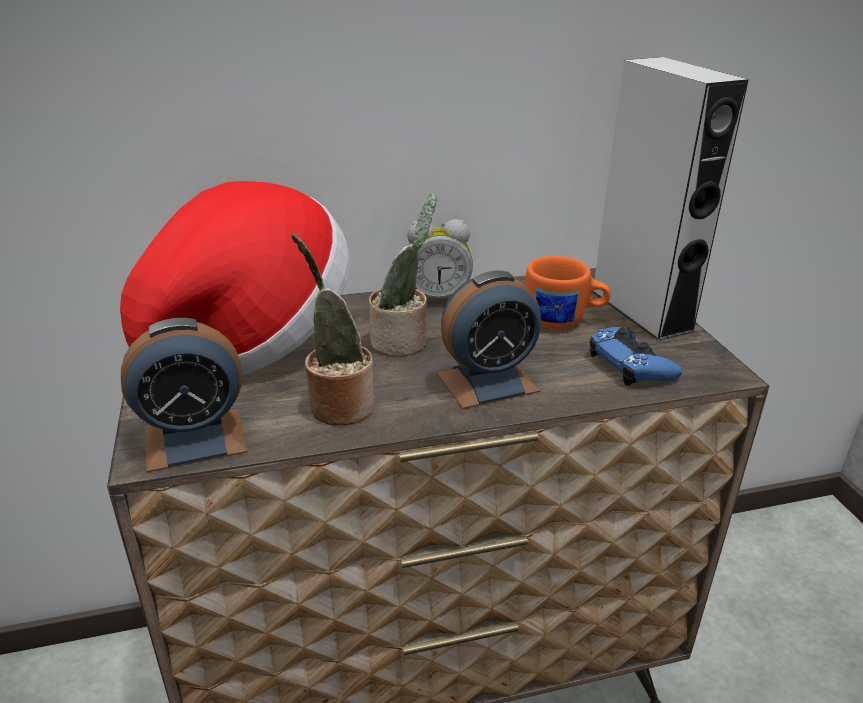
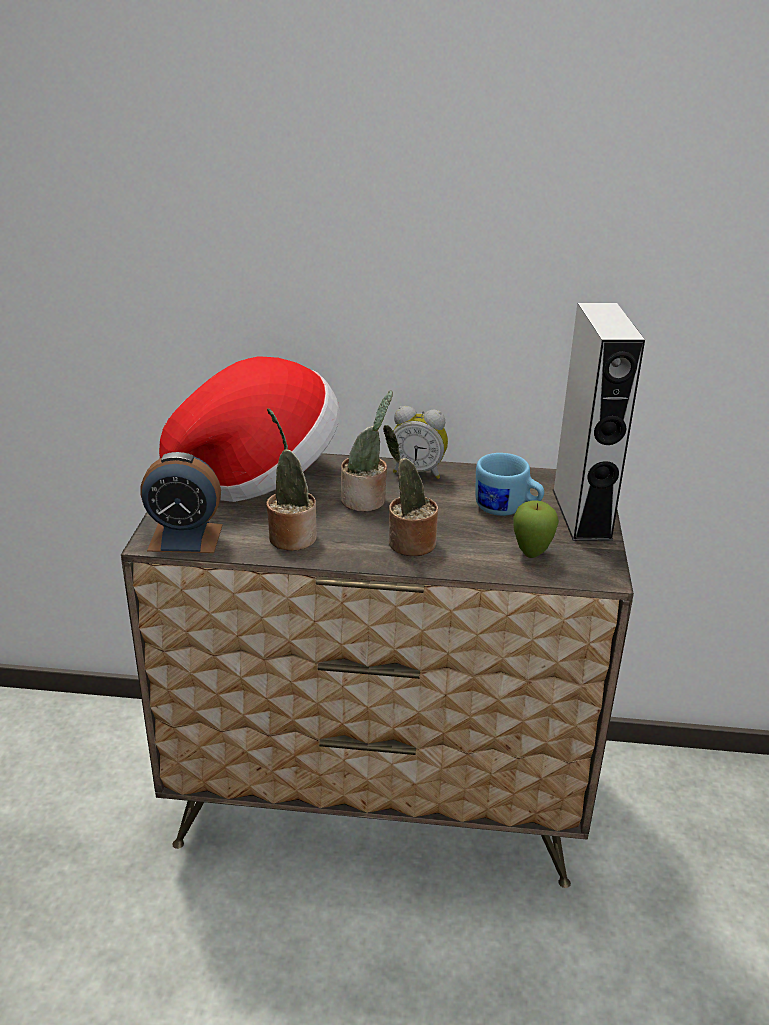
camera: 20 degrees right, 0 degrees up
(487, 382) = (408, 543): alarm clock -> potted plant
(563, 321) = (507, 510): orange mug -> blue mug
(630, 364) = (532, 554): blue game controller -> apple

